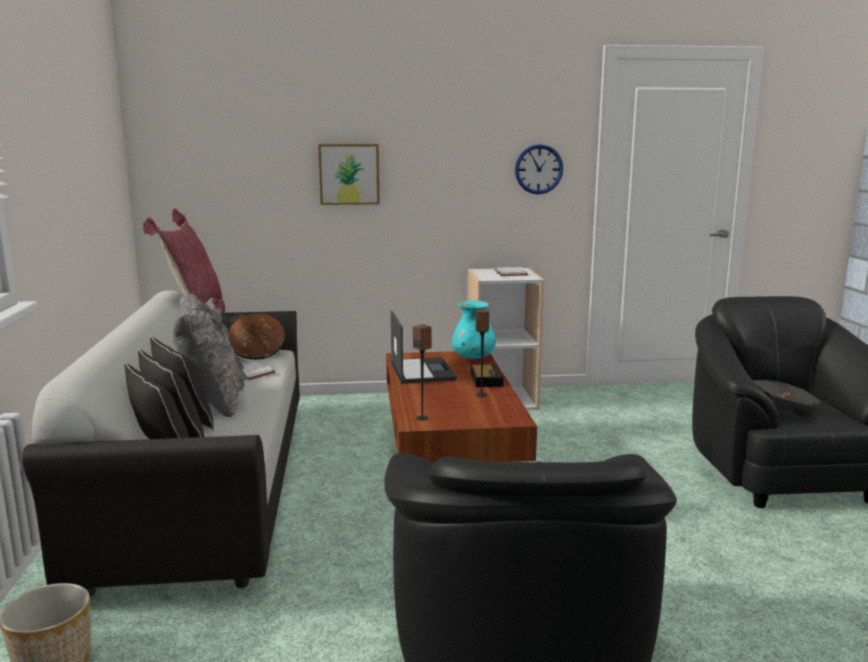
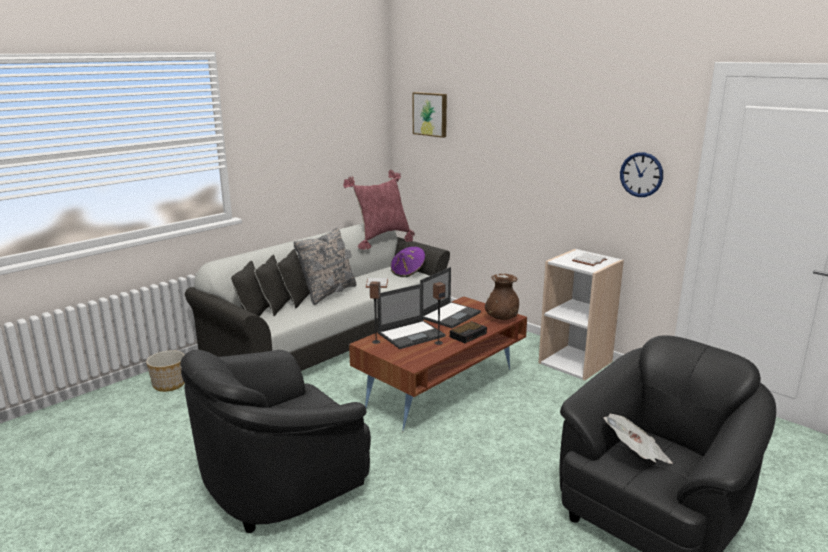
camera: 50 degrees right, 5 degrees up
(257, 353) = (408, 272): brown hat -> purple hat
(349, 174) = (501, 158): picture -> picture (430, 114)
(436, 398) = (411, 334): none -> laptop
(473, 358) = (502, 318): turquoise vase -> brown vase

